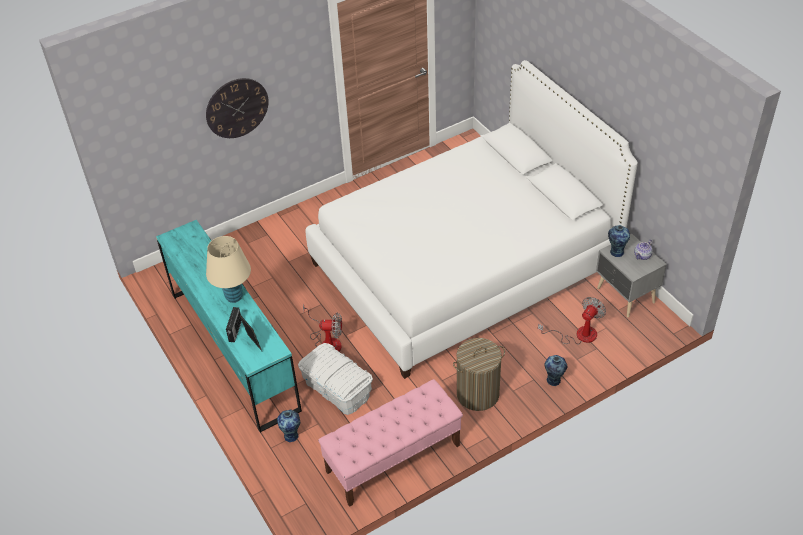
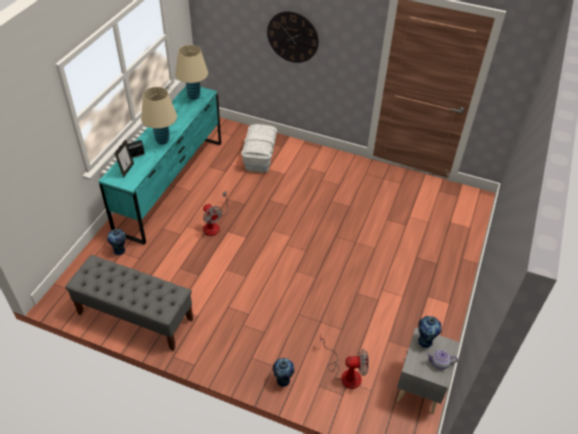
camera: 50 degrees right, 0 degrees up
(185, 241) = (194, 96): none -> beige table lamp
(337, 389) = (176, 252): white storage box -> white storage box (260, 157)
(393, 459) = (135, 316): pink bench -> grey bench
(464, 266) = (350, 262): white bed -> none
(477, 394) = (231, 336): laundry basket -> none

